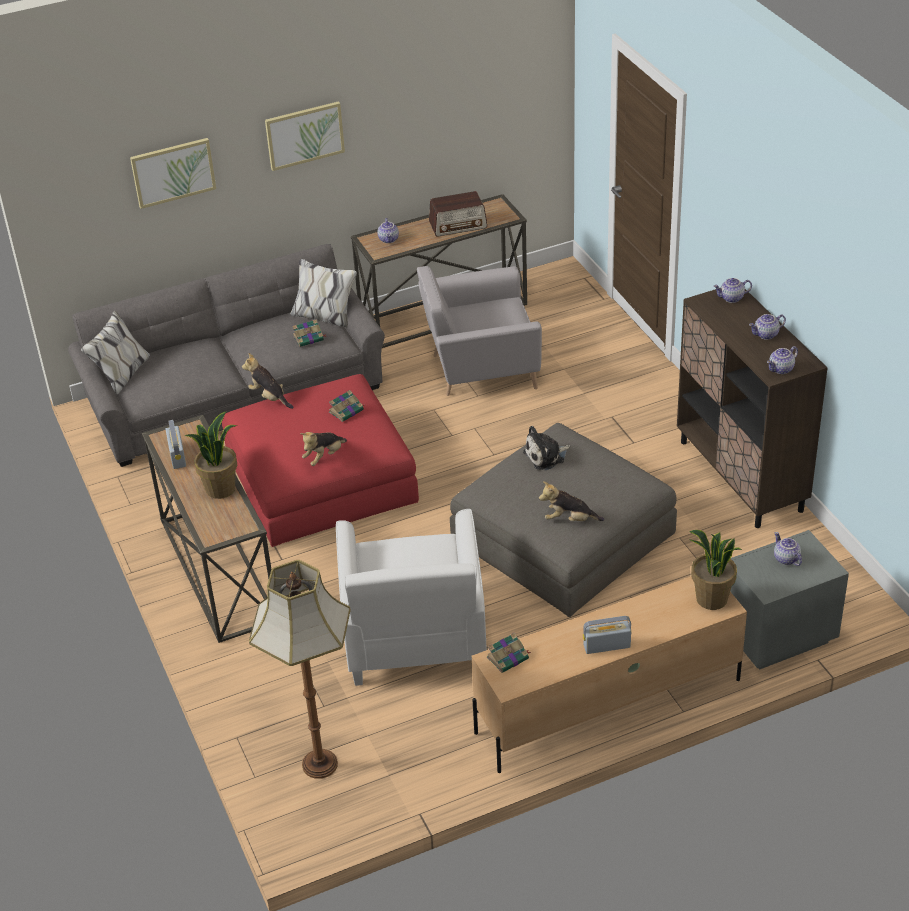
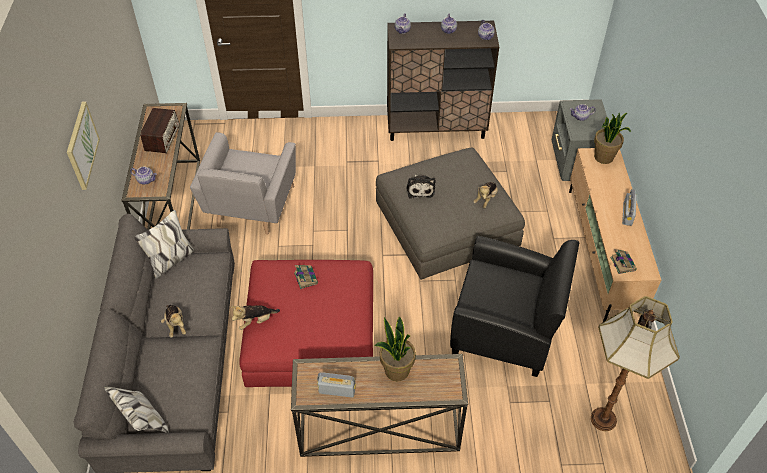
camera: 70 degrees left, 10 degrees up
(173, 172) = (54, 247): picture -> none
(309, 338) = (198, 275): book -> none
(324, 457) = (350, 307): plush toy -> plush toy (175, 325)
(414, 638) = (505, 330): white armchair -> black armchair

